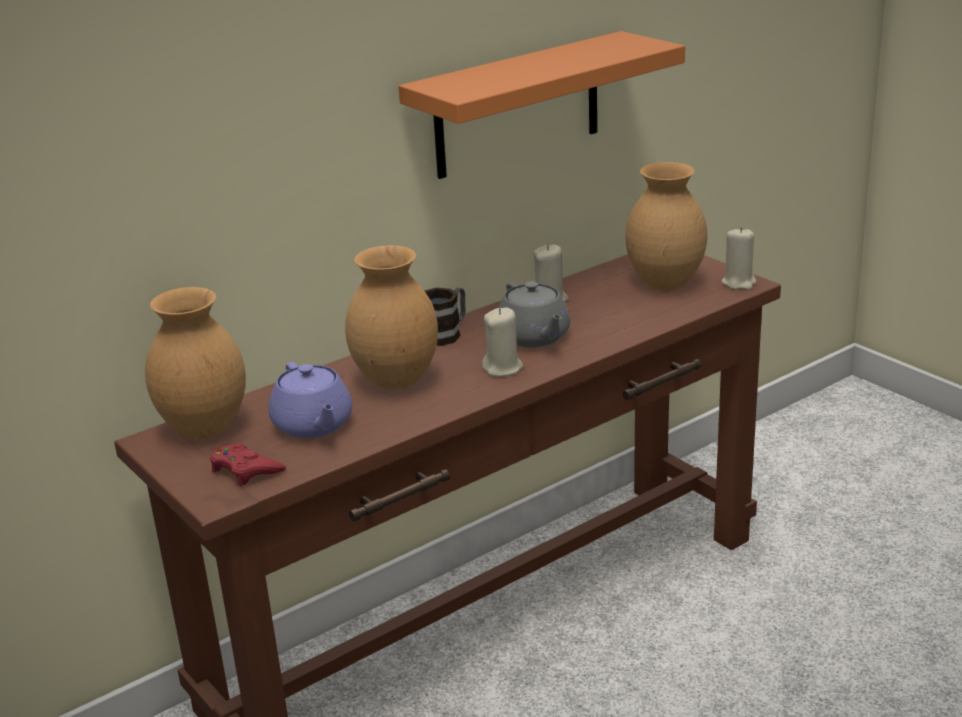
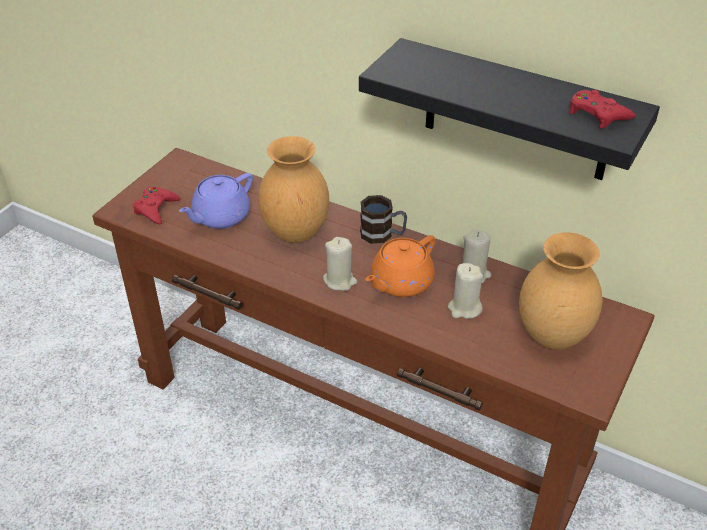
camera: 65 degrees right, 15 degrees up
(204, 429) = (200, 174): brown vase -> none
(517, 106) = (517, 111): orange shelf -> black shelf
(534, 337) = (400, 283): grey teapot -> orange teapot
(617, 45) = (597, 114): none -> red game controller
(739, 283) = (588, 388): beige candle -> beige candle (464, 308)

